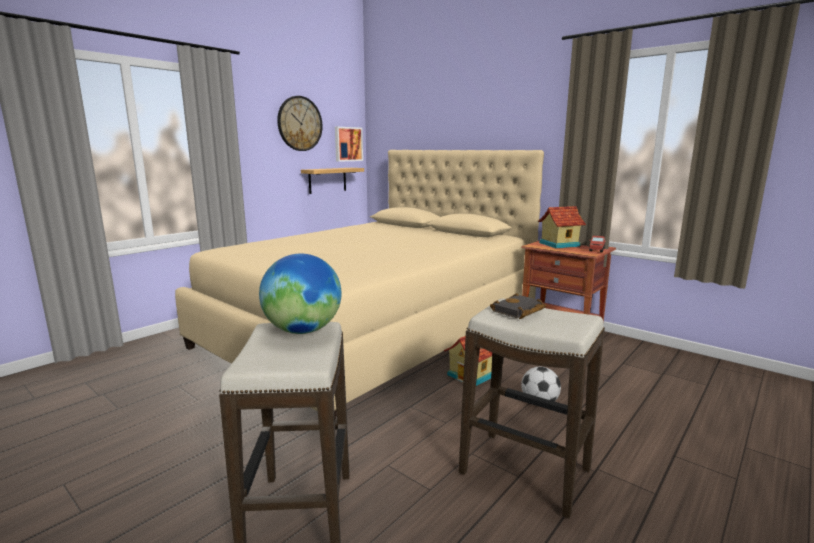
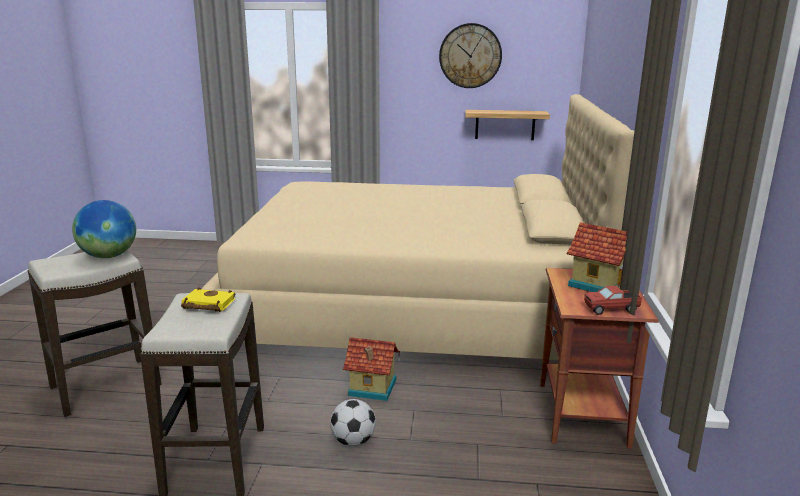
camera: 55 degrees right, 5 degrees up
(348, 144) = (545, 80): picture -> none
(518, 311) = (207, 304): black book -> yellow book

